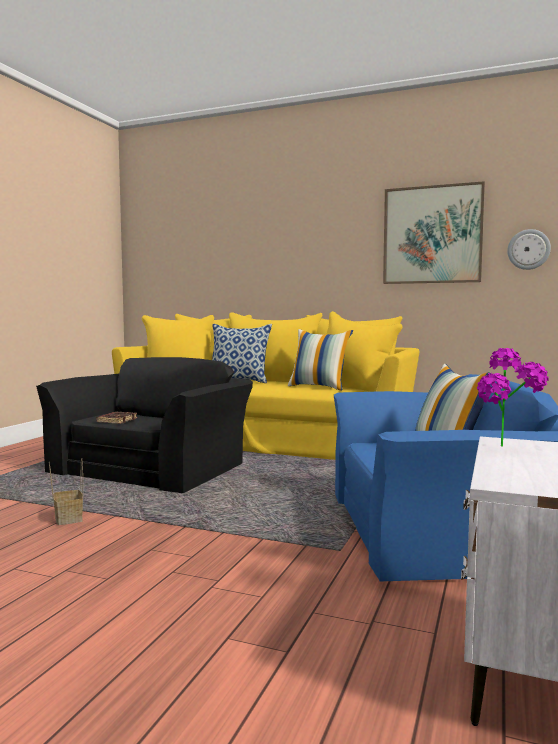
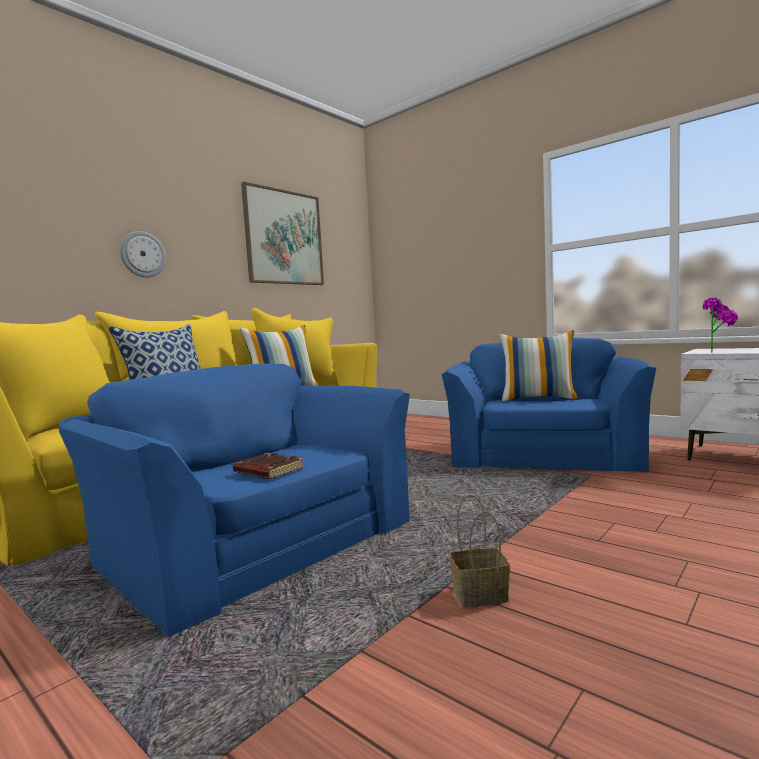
camera: 70 degrees left, 0 degrees up
(152, 466) = (252, 539): black armchair -> blue armchair
(528, 249) = (345, 260): wall clock -> wall clock (142, 254)

